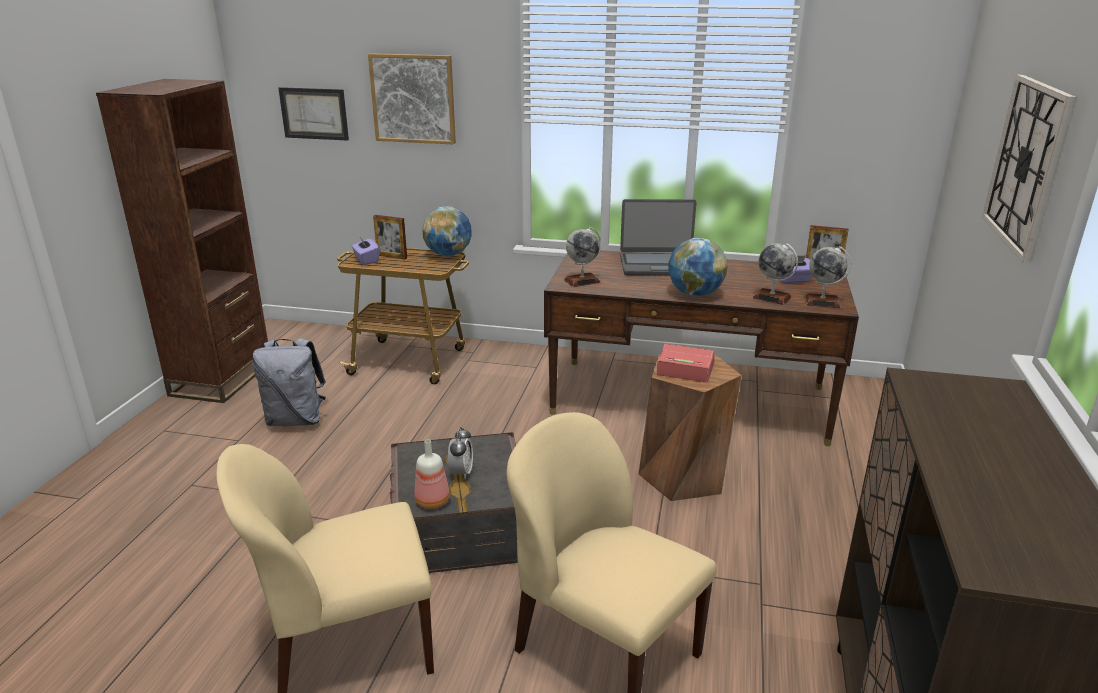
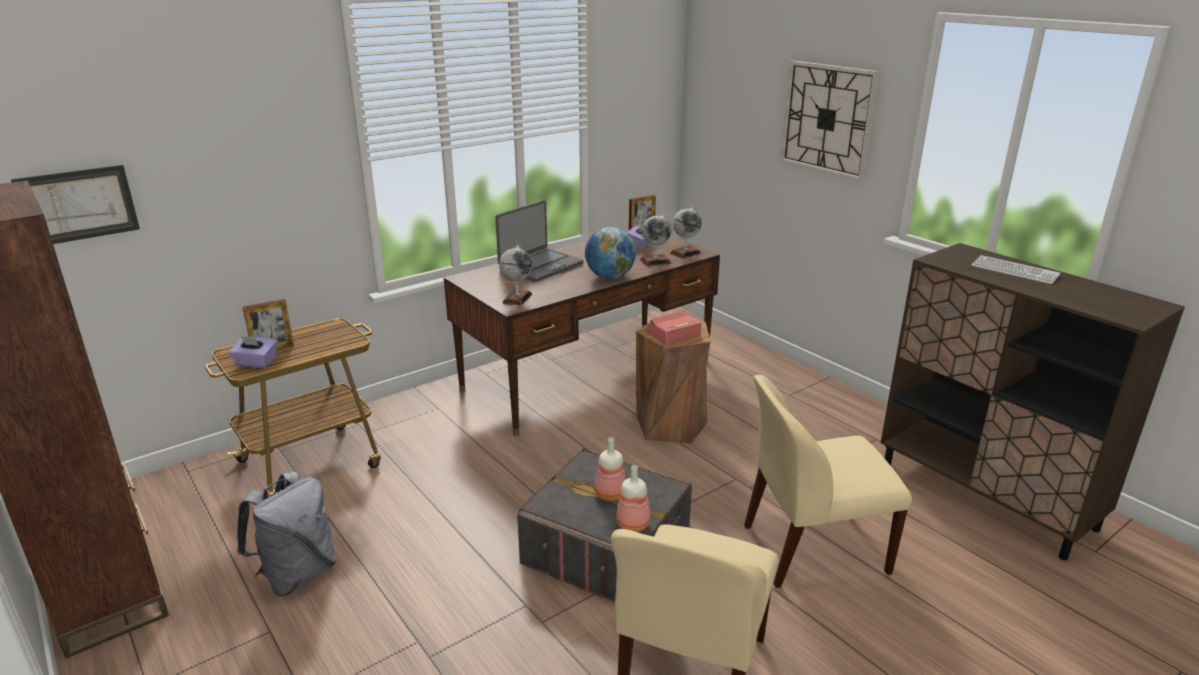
camera: 50 degrees left, 0 degrees up
(413, 98) = (227, 159): picture -> none
(448, 255) = (331, 325): globe -> none
(461, 472) = (609, 494): alarm clock -> bottle
(997, 437) = (1014, 271): none -> keyboard

